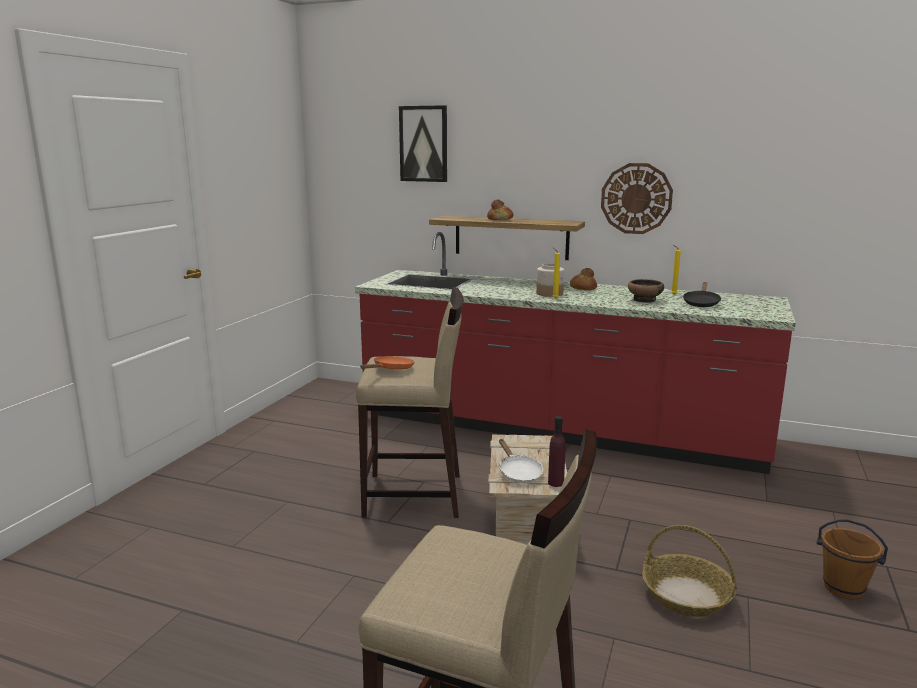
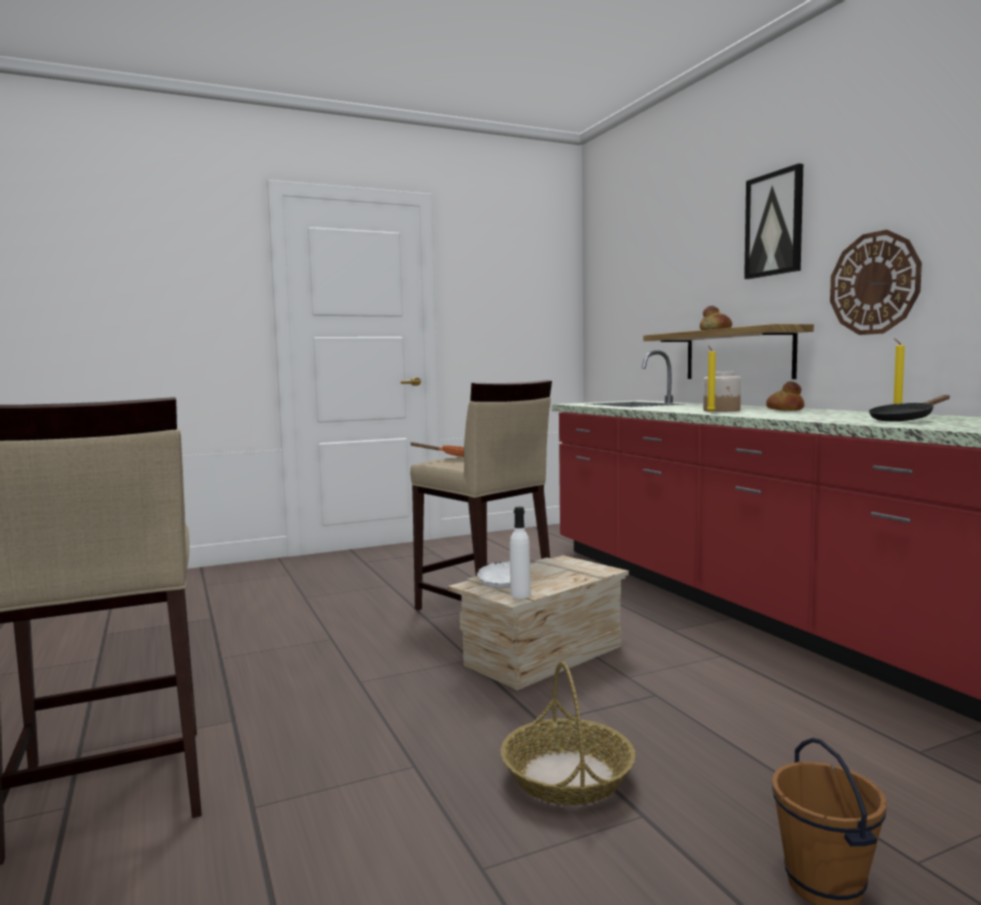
camera: 45 degrees right, 10 degrees down
(424, 144) = (664, 257): picture -> picture (774, 224)
(555, 483) = (520, 595): purple bottle -> white bottle
(645, 300) = (826, 416): bowl -> none

